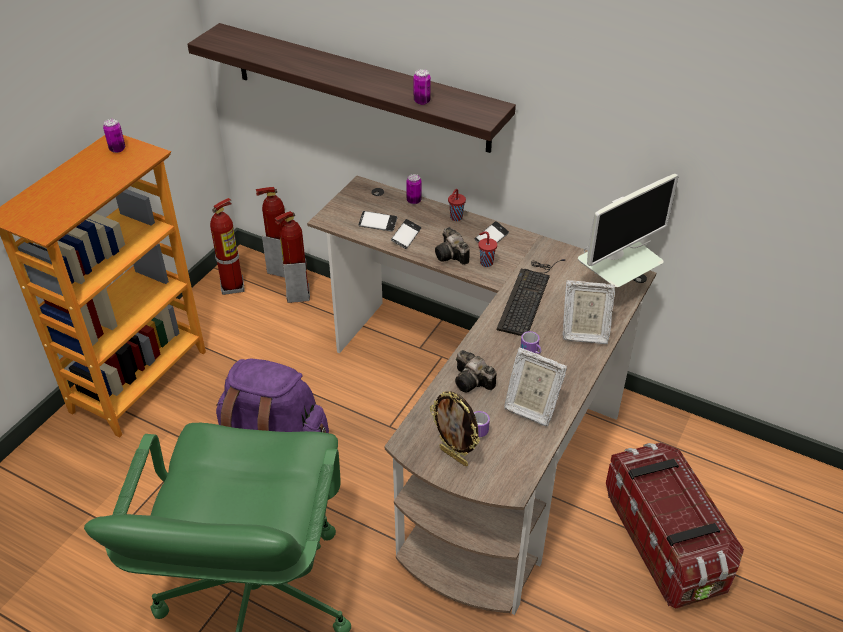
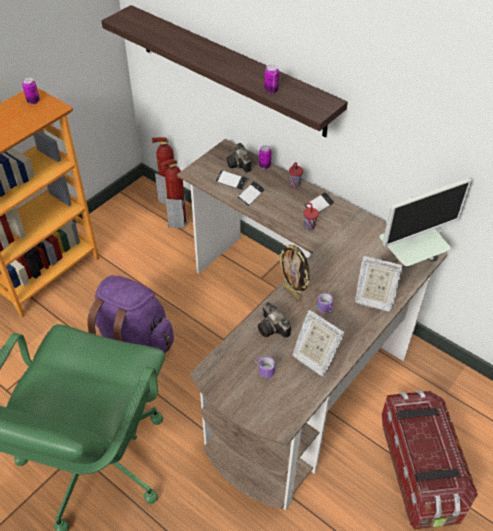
camera: 10 degrees right, 5 degrees up
(233, 286) = (131, 209): fire extinguisher -> none
(452, 256) = (283, 217): camera -> camera (239, 165)
(454, 456) = (242, 390): picture frame -> picture frame (293, 293)
(528, 295) = (336, 259): keyboard -> none

